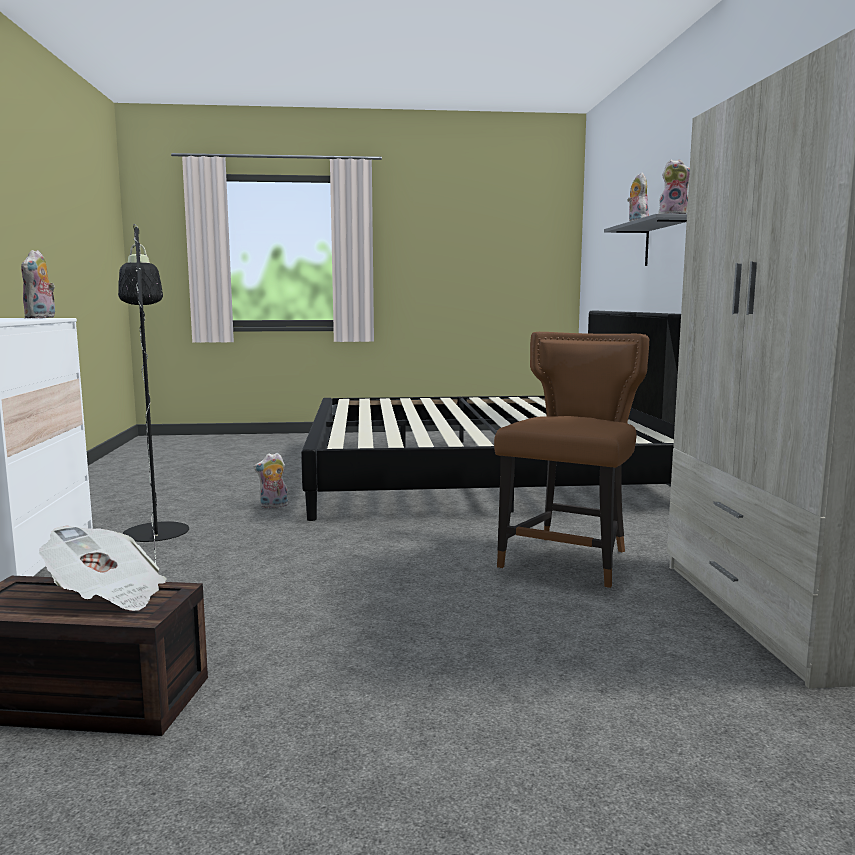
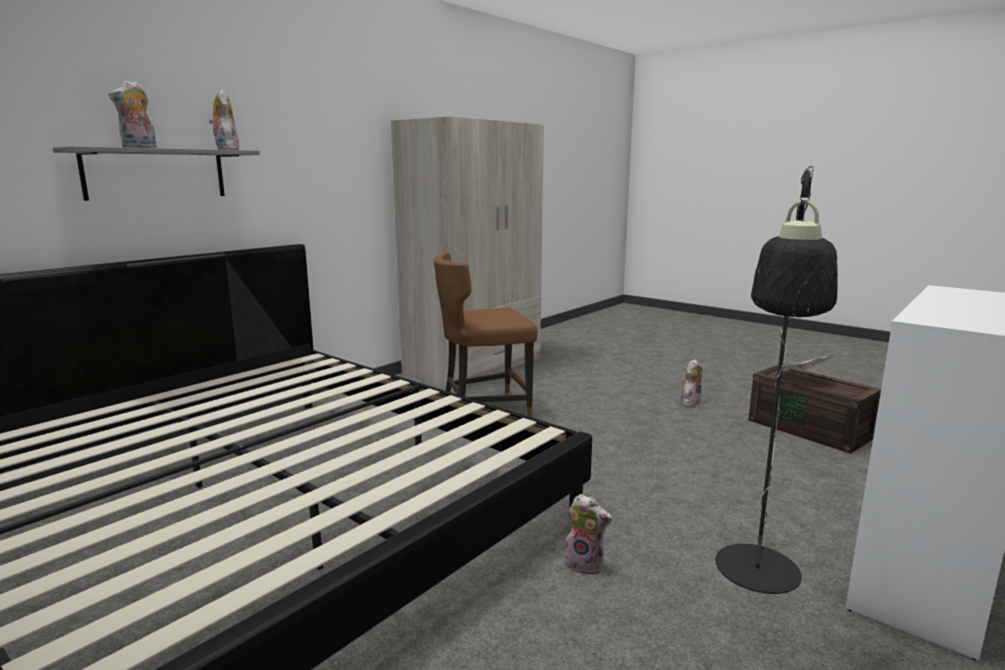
camera: 135 degrees left, 5 degrees up
(41, 318) = (936, 317): plush toy -> plush toy (689, 402)

